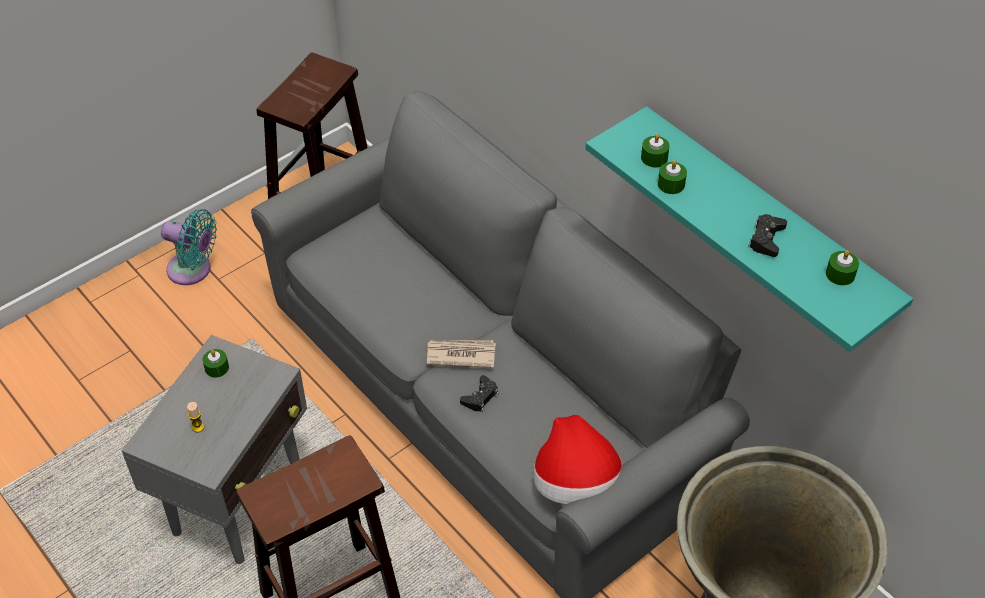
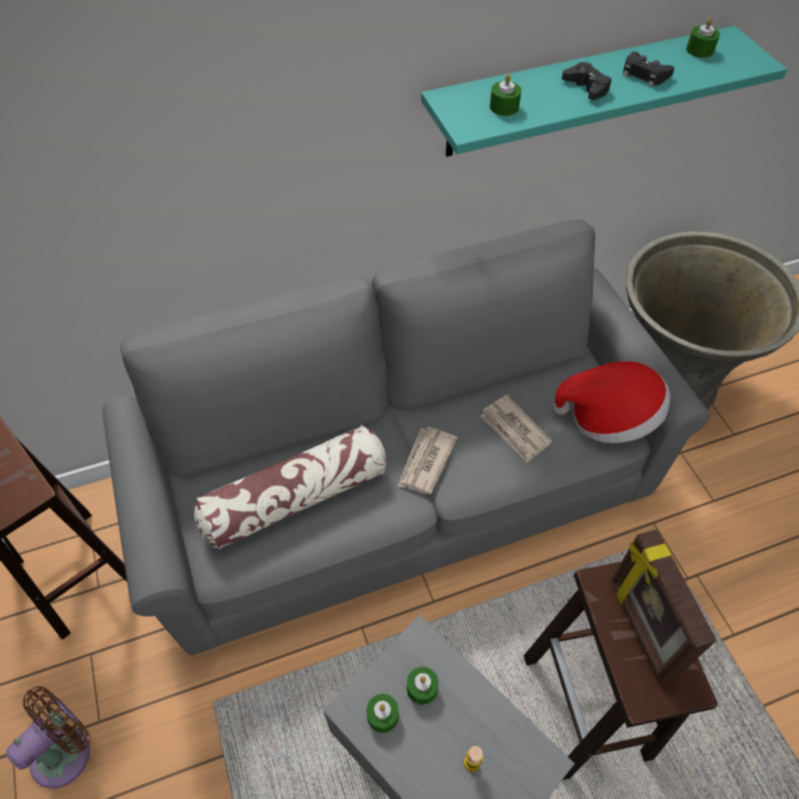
camera: 70 degrees left, 5 degrees up
(193, 270) = (66, 750): turquoise fan -> brown fan
(314, 484) = (641, 627): none -> picture frame
(390, 281) = (296, 497): none -> pillow
(480, 397) = (486, 461): black game controller -> black game controller (586, 87)
(525, 411) = (515, 430): none -> newspaper
(671, 184) = (548, 107): green candle -> green candle (422, 688)

